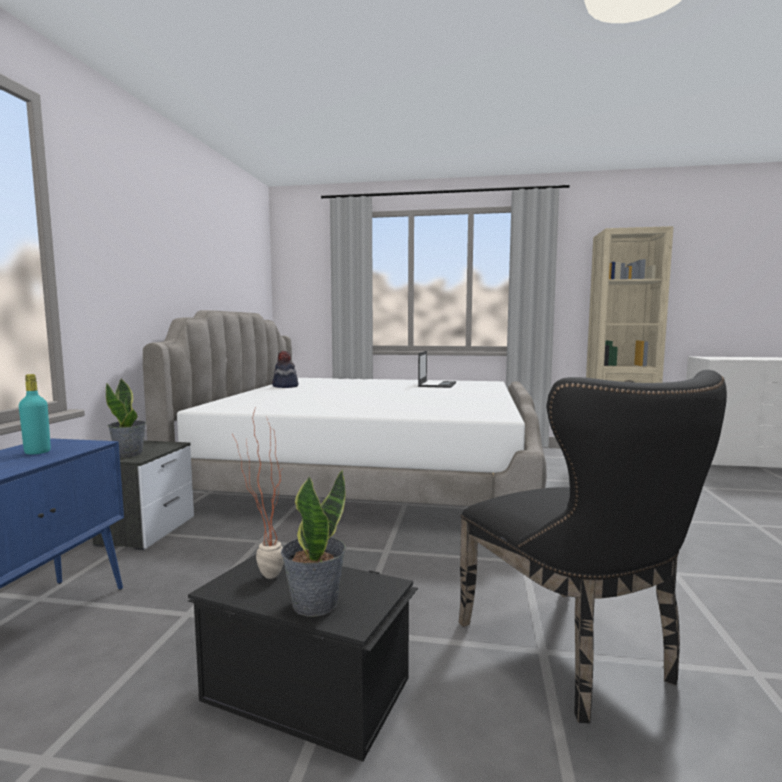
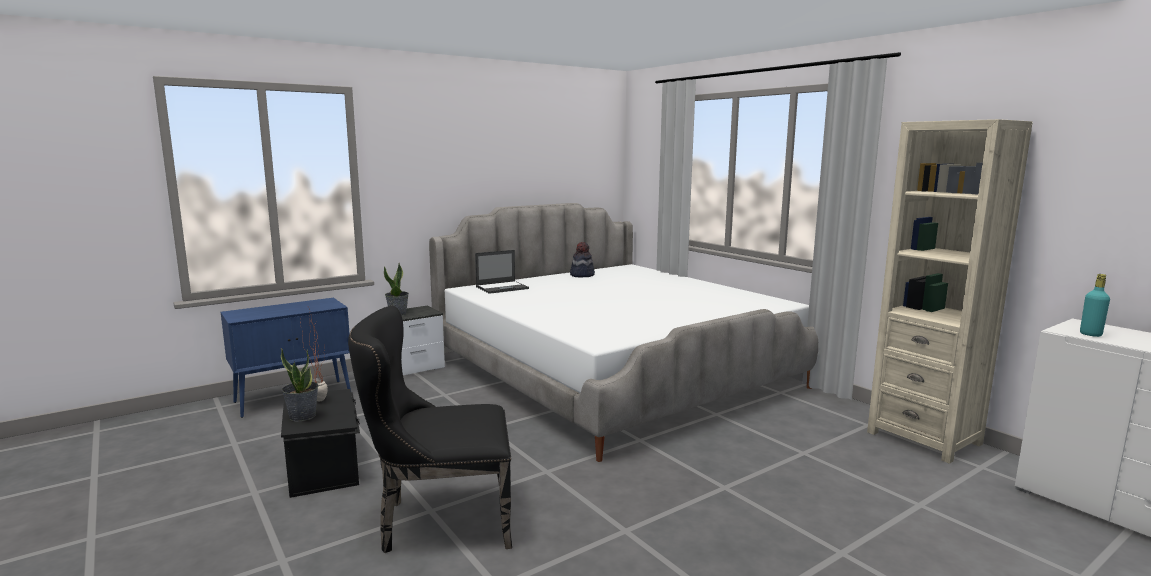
camera: 45 degrees right, 5 degrees up
(37, 452) = (307, 306): turquoise bottle -> turquoise bottle (1090, 334)
(437, 384) = (712, 296): laptop -> laptop (502, 287)
(576, 656) = (438, 521): black chair -> black chair turned 60 degrees clockwise

